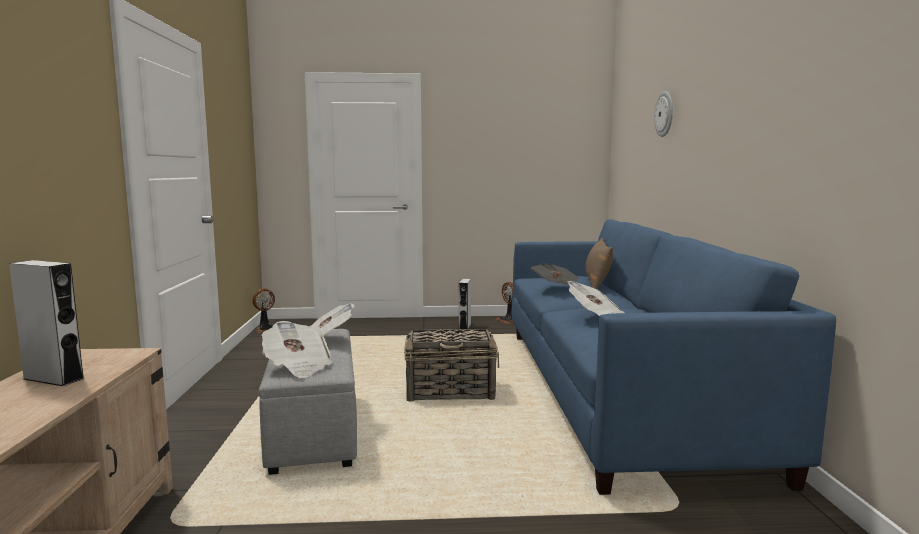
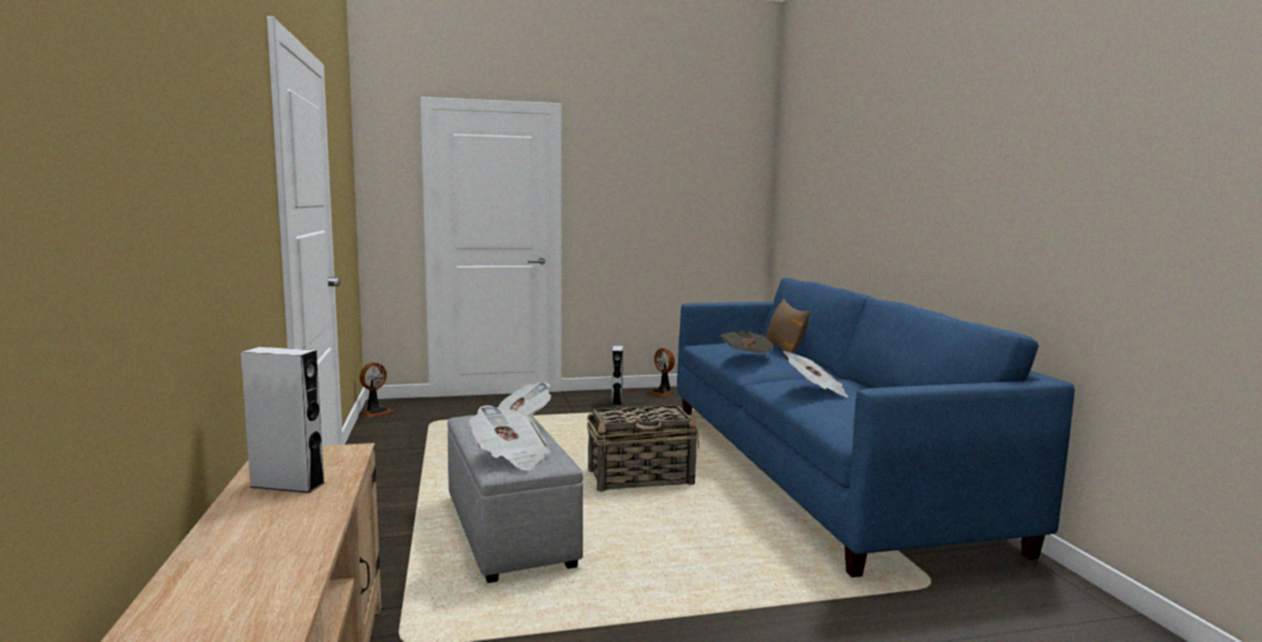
camera: 10 degrees left, 0 degrees up
(665, 114) = (852, 164): wall clock -> none

